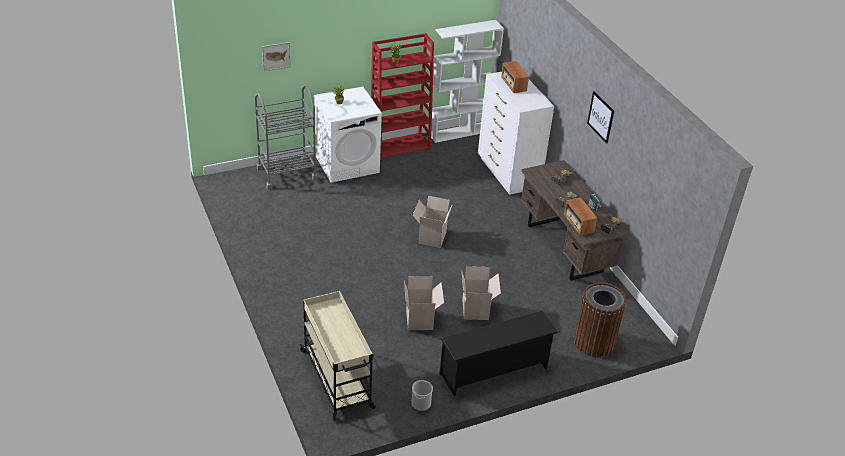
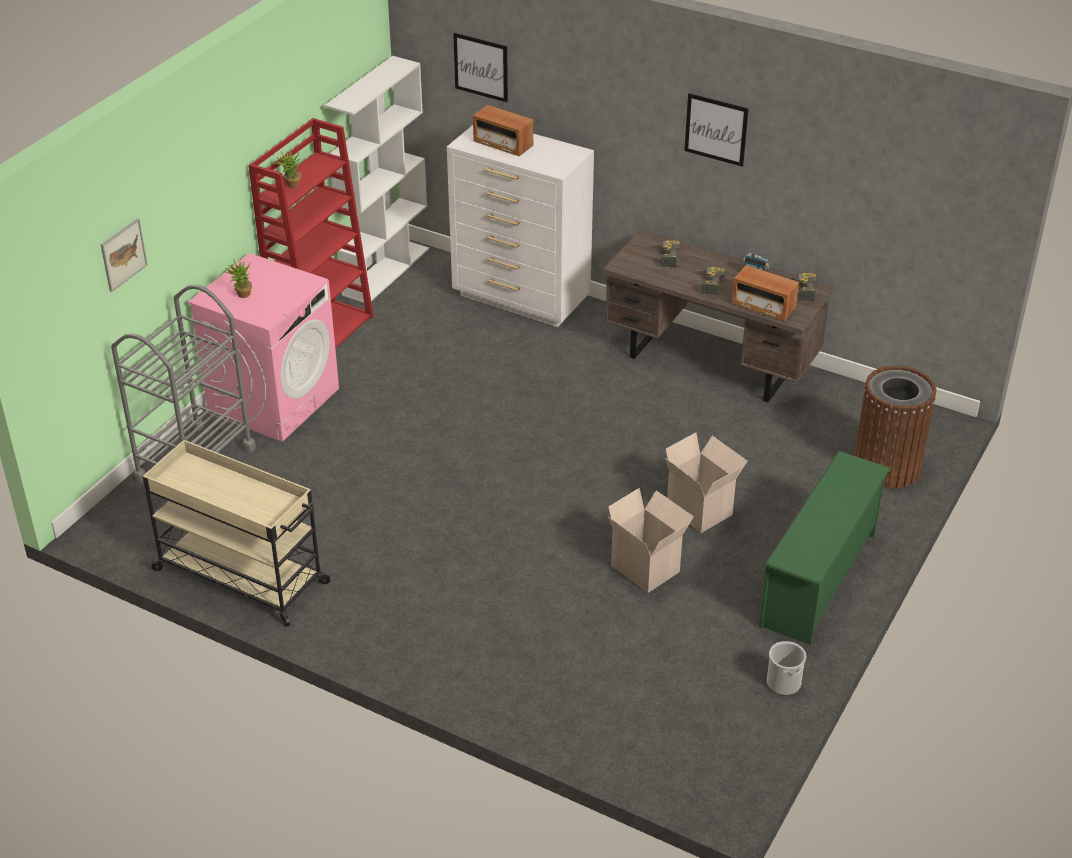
camera: 35 degrees left, 0 degrees up
(337, 380) = (638, 724): beige cart -> beige cart (243, 577)
(347, 164) = (274, 400): white washing machine -> pink washing machine
(431, 237) = (523, 443): cardboard box -> none
(494, 372) = (820, 580): black shoe rack -> green shoe rack
(525, 40) = (481, 67): none -> picture

